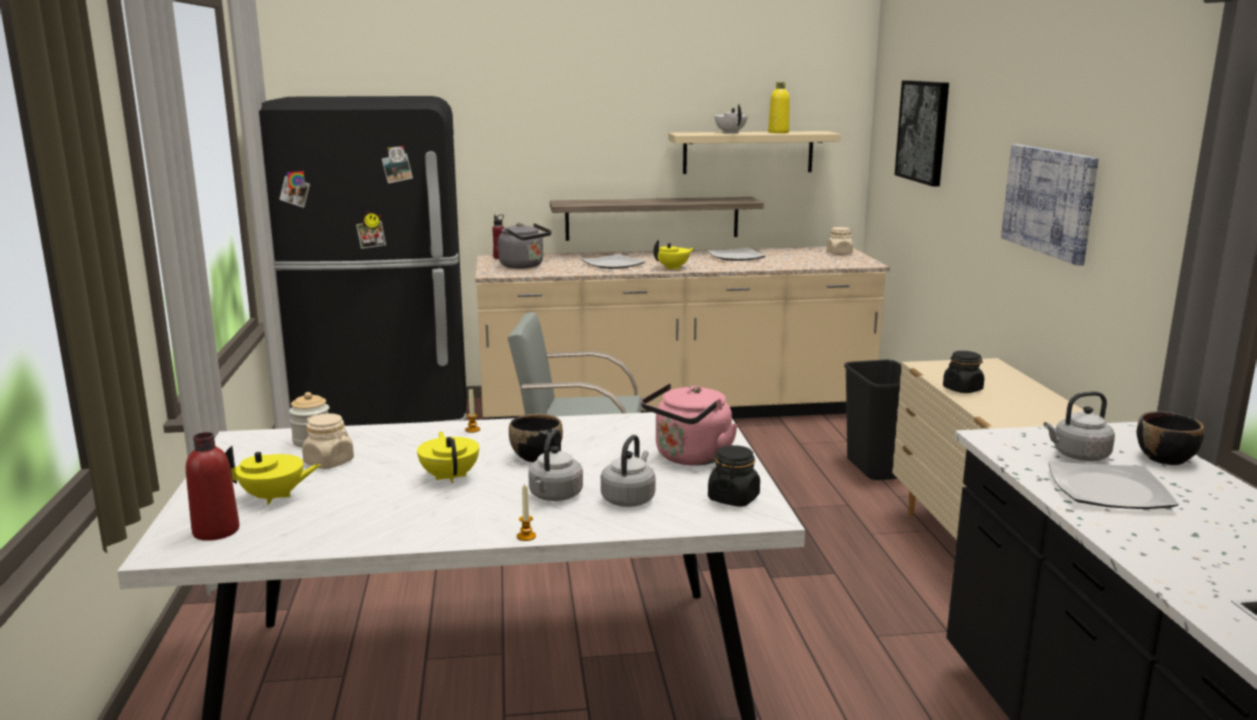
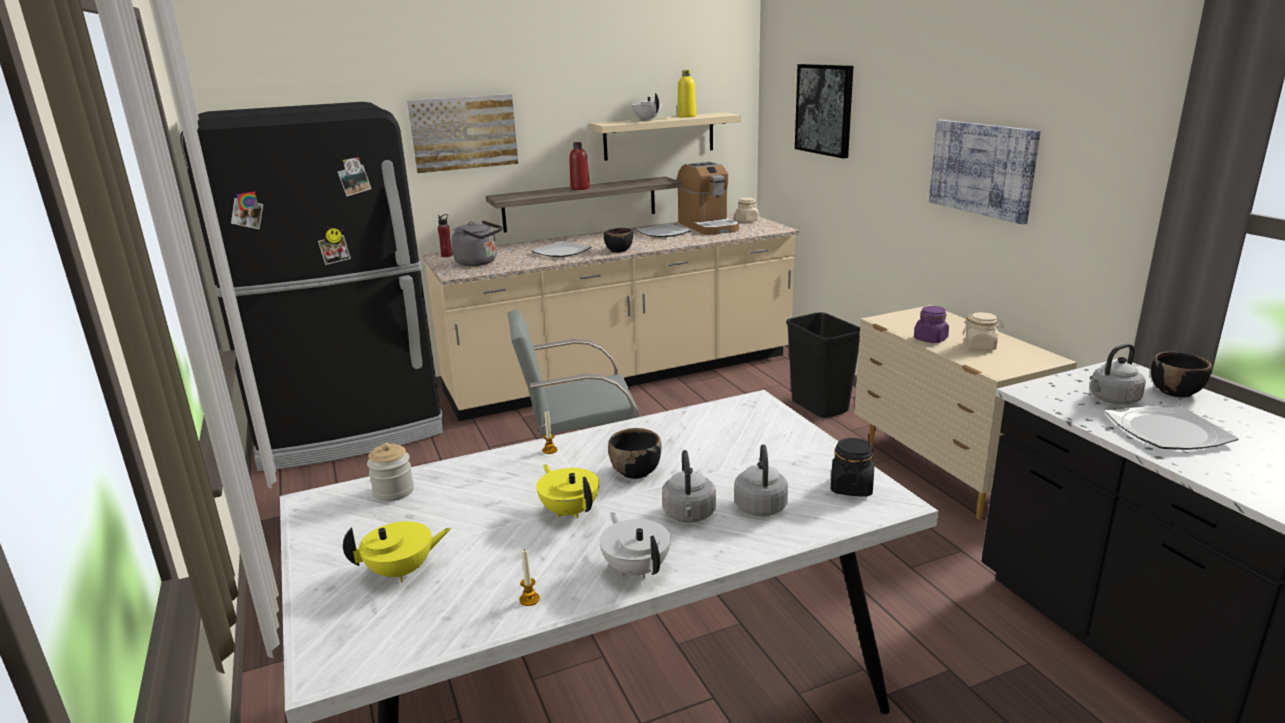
camera: 15 degrees left, 5 degrees up
(216, 531) = (367, 630): red bottle -> red bottle (580, 188)
(329, 462) = (431, 515): beige jar -> beige jar (980, 346)
(470, 527) = (636, 568): none -> white teapot
(526, 536) = (699, 569): candle -> candle (529, 599)
(532, 133) = (463, 132): none -> picture
(673, 268) = (619, 250): yellow teapot -> black bowl
(689, 458) = (777, 449): pink kettle -> none
(791, 255) = (708, 226): none -> coffee machine
(962, 389) = (930, 339): black jar -> purple jar

